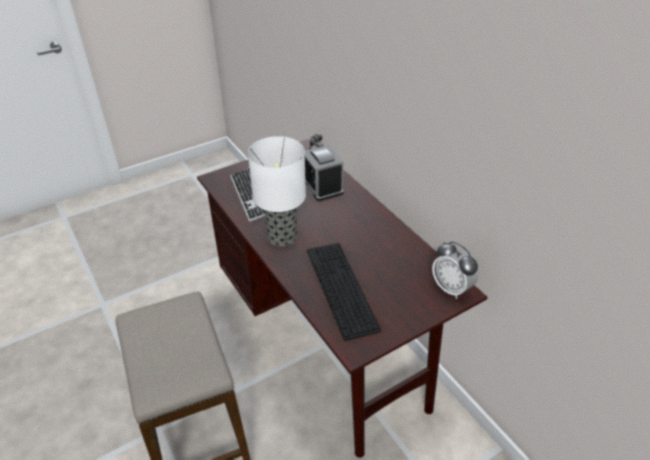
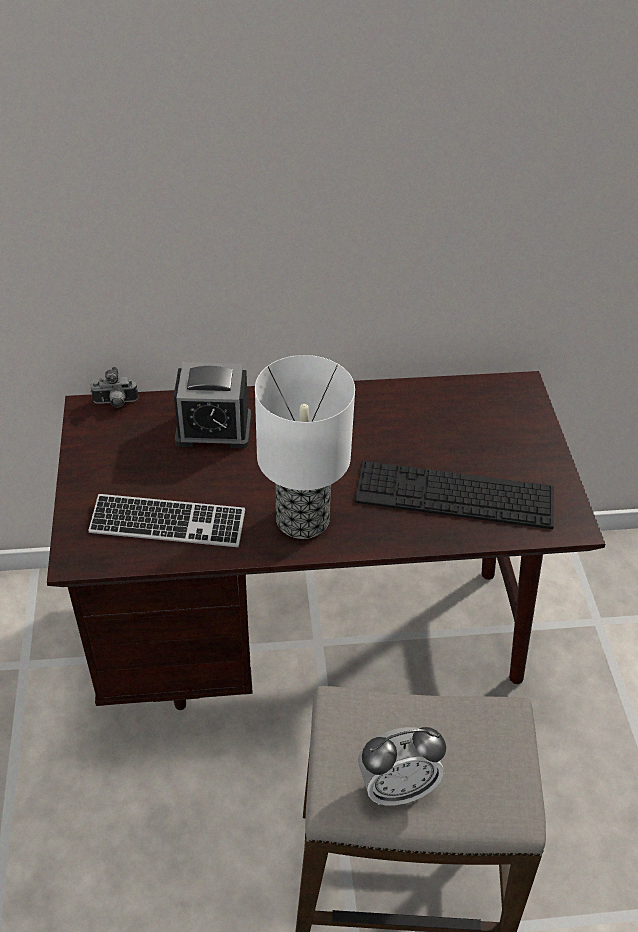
camera: 65 degrees left, 5 degrees up
(451, 288) = (510, 393): alarm clock -> alarm clock (397, 787)

